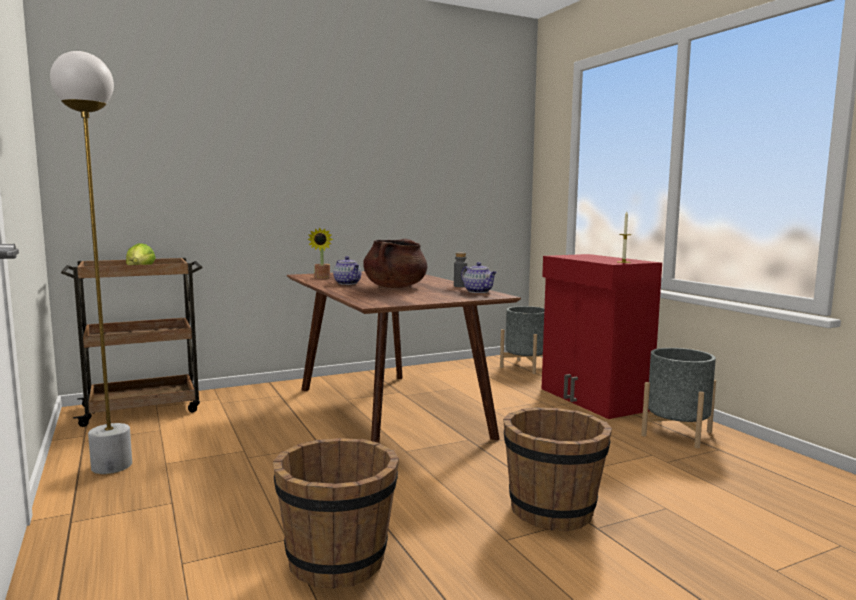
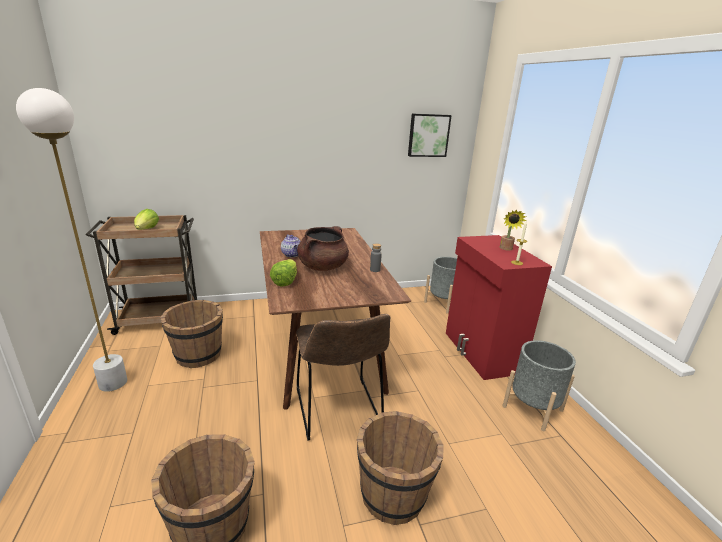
camera: 10 degrees right, 15 degrees up
(222, 433) = (198, 355): none -> brown bucket
(322, 278) = (279, 242): potted plant -> potted plant (506, 249)
(359, 295) = (285, 281): none -> lettuce
(445, 458) = (338, 411): none -> brown chair
(479, 291) = (383, 284): teapot -> none
(481, 159) = (428, 135): none -> picture

